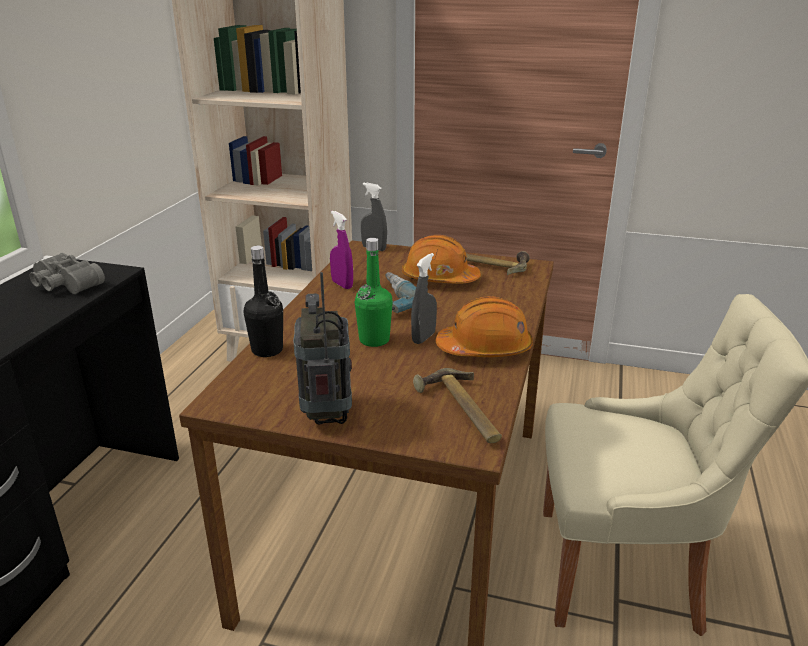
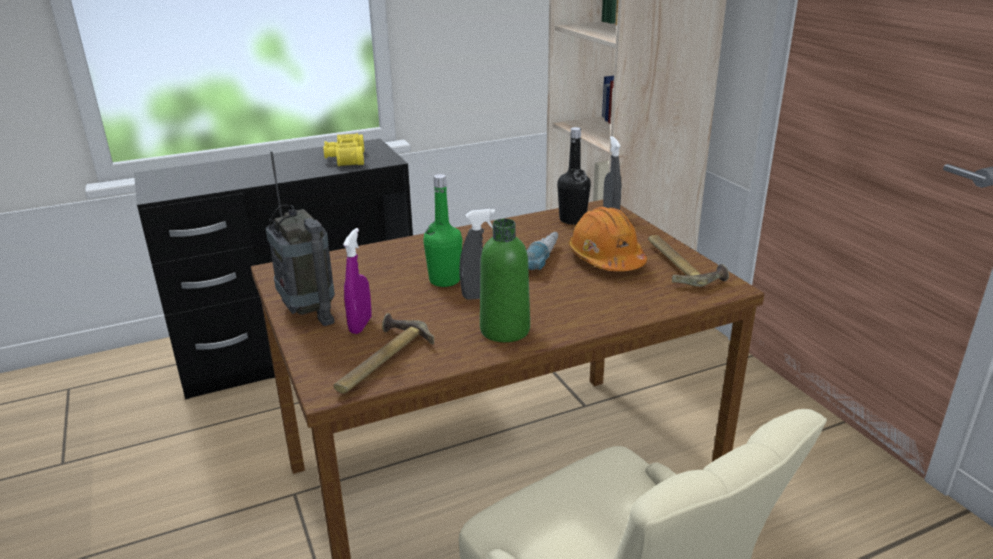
camera: 50 degrees right, 0 degrees up
(64, 285) = (345, 159): grey binoculars -> yellow binoculars
(267, 350) = (370, 252): black bottle -> black bottle (572, 220)
(327, 414) = (307, 311): radio -> radio turned 105 degrees clockwise
(342, 285) = (518, 230): purple spray bottle -> purple spray bottle (360, 325)
(485, 348) = (505, 330): orange hard hat -> green bottle

